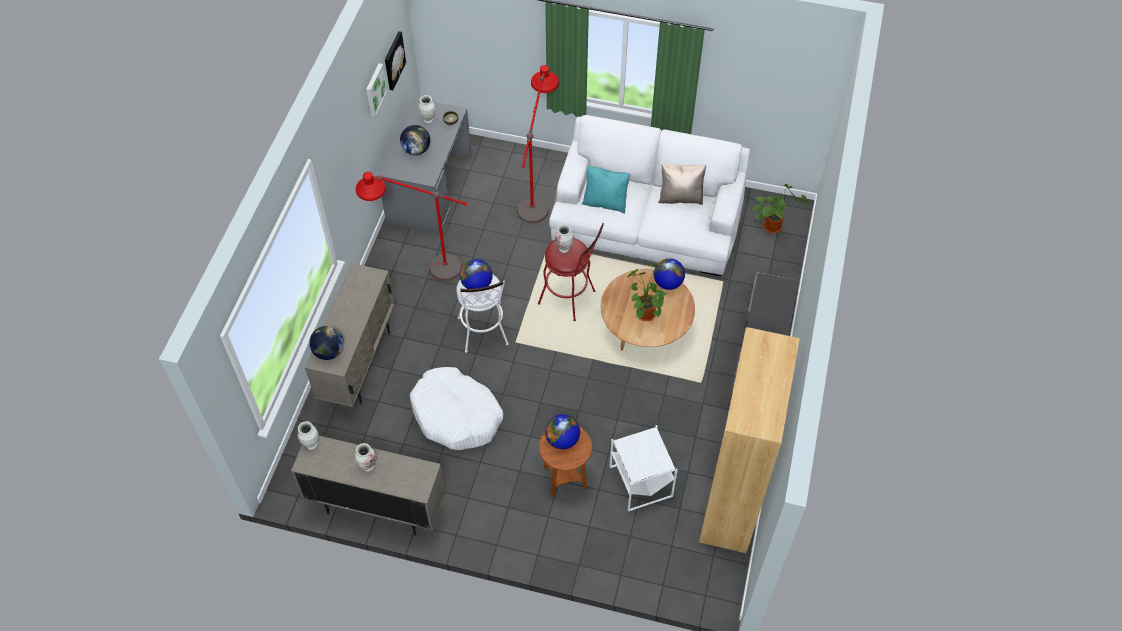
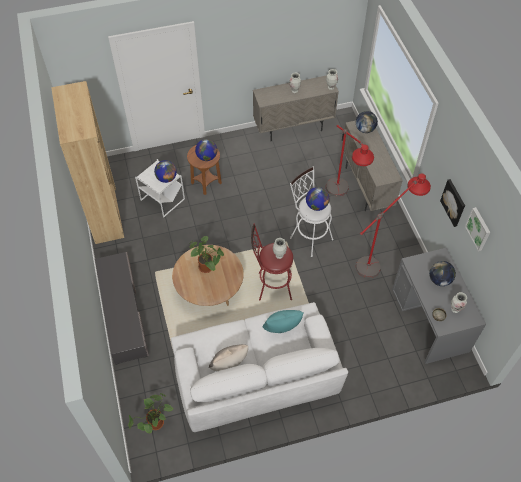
camera: 150 degrees right, 0 degrees up
(393, 60) = (497, 271): picture -> picture (454, 202)
(456, 415) = (288, 186): white dog bed -> none
(538, 194) = (351, 357): red floor lamp -> red floor lamp (342, 199)
(668, 283) = (203, 297): globe -> globe (166, 178)

